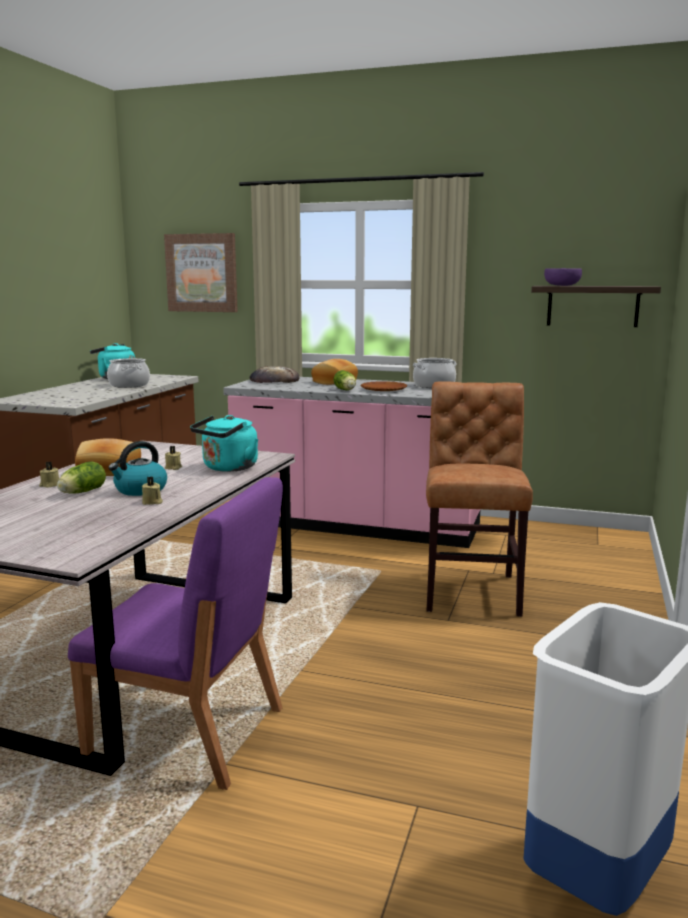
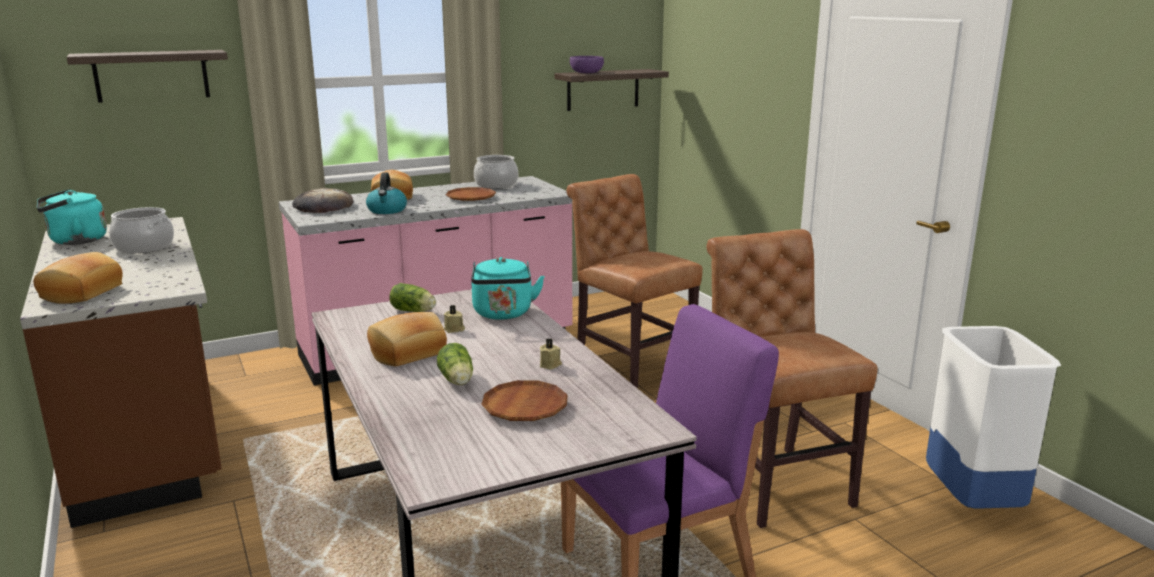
camera: 45 degrees left, 5 degrees up
(35, 397) = (80, 293): none -> bread
(49, 485) = (398, 386): beige candle -> none
(60, 517) = (525, 407): none -> brown plate
(140, 490) = (502, 359): kettle -> kettle (387, 210)
(202, 273) = (151, 75): picture -> shelf
(346, 390) = (440, 205): lettuce -> lettuce (414, 311)
(407, 730) = (772, 481): none -> brown chair

